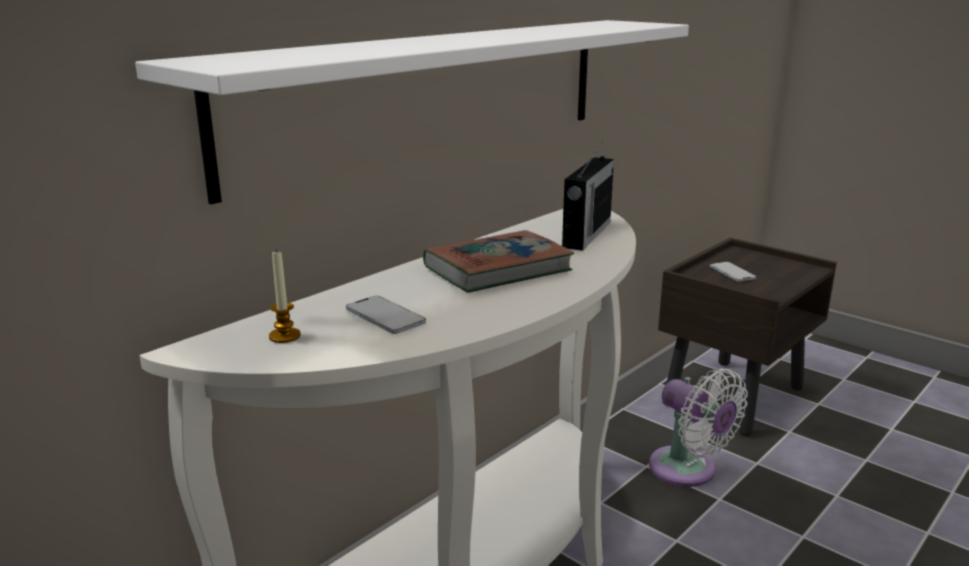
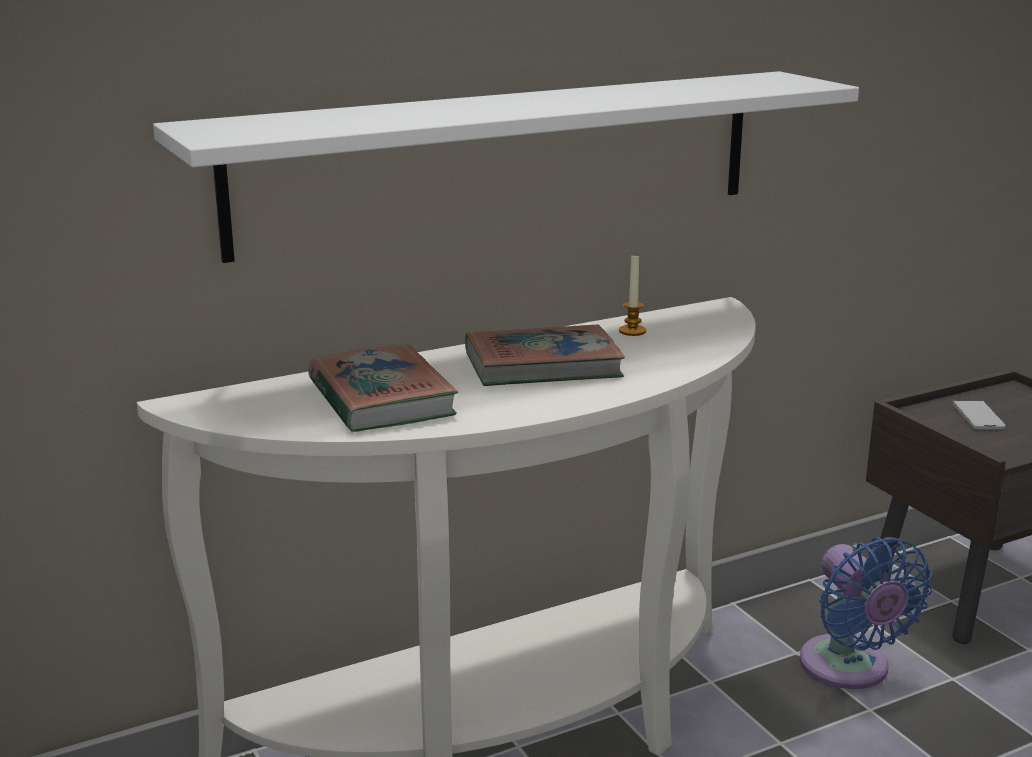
camera: 20 degrees right, 0 degrees up
(285, 336) = (272, 403): candle -> candle (632, 331)
(385, 316) = (381, 398): phone -> book
(586, 234) = (685, 338): radio -> none
(688, 471) = (849, 669): white fan -> blue fan

